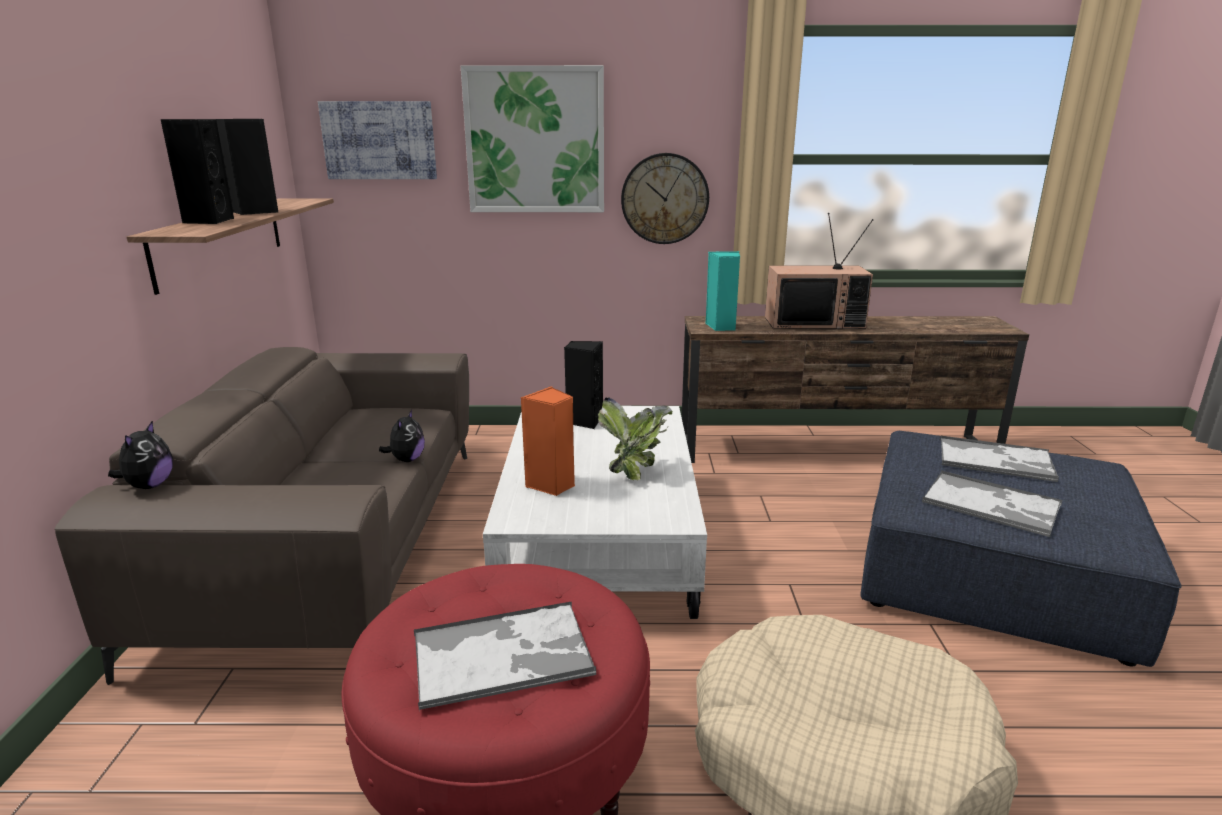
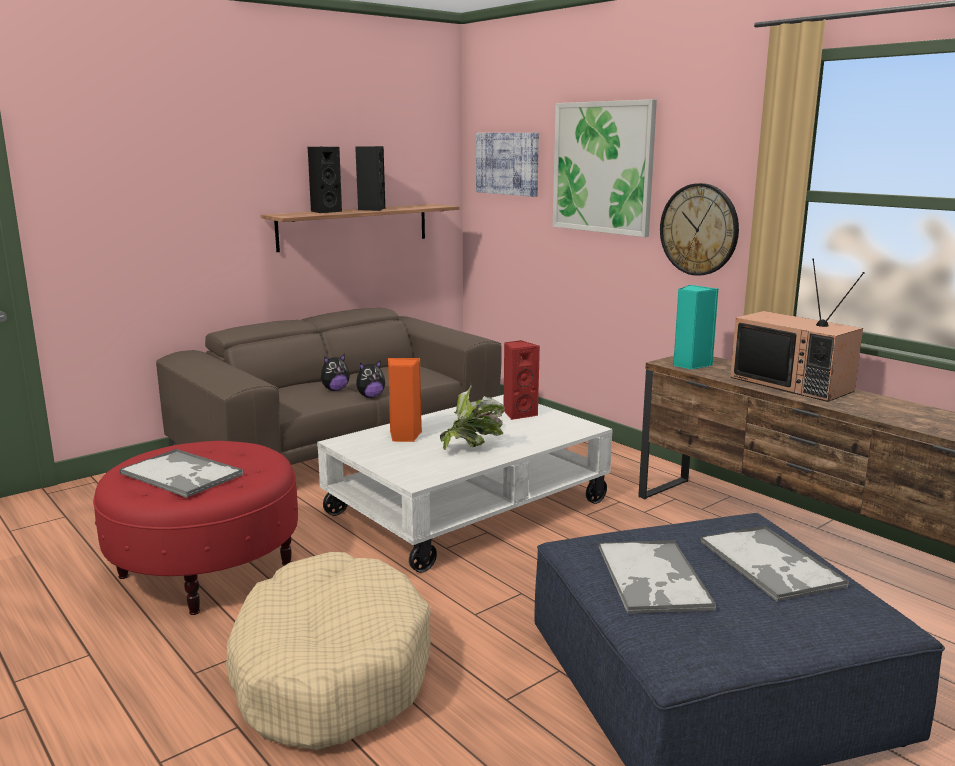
camera: 50 degrees right, 5 degrees down
(149, 486) = (205, 354): plush toy -> plush toy (335, 390)
(584, 421) = (518, 414): black speaker -> red speaker

